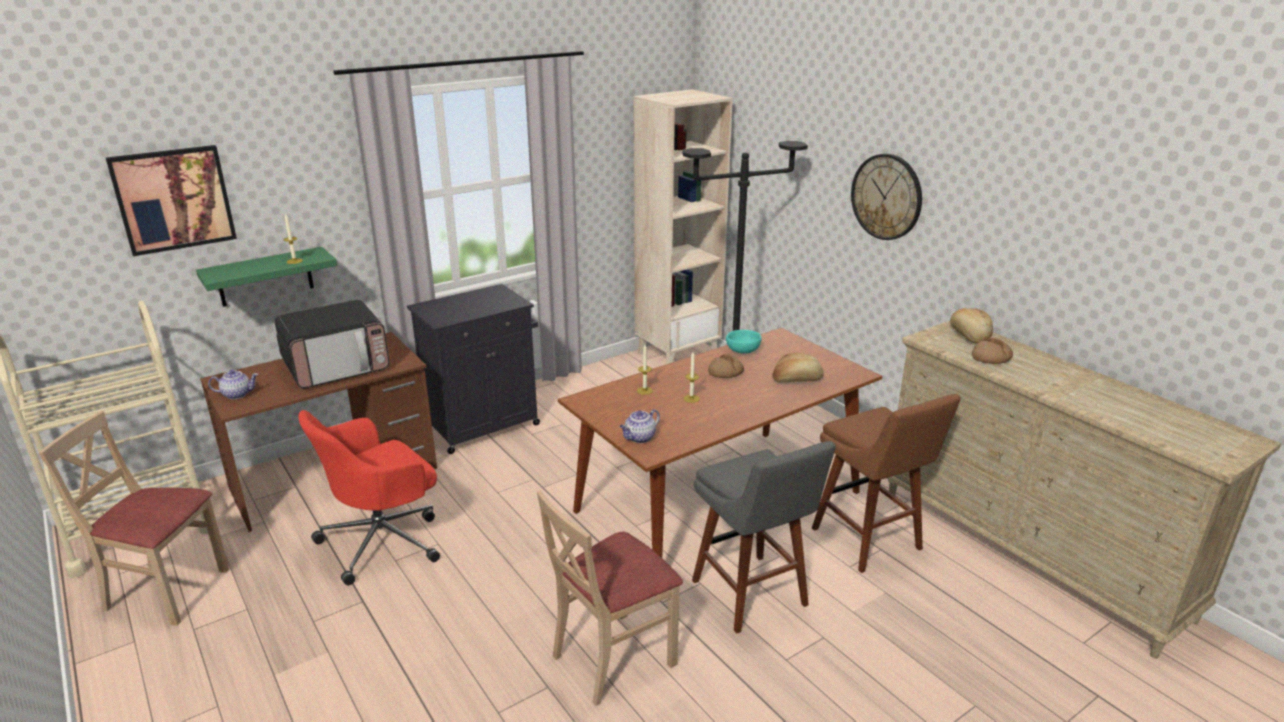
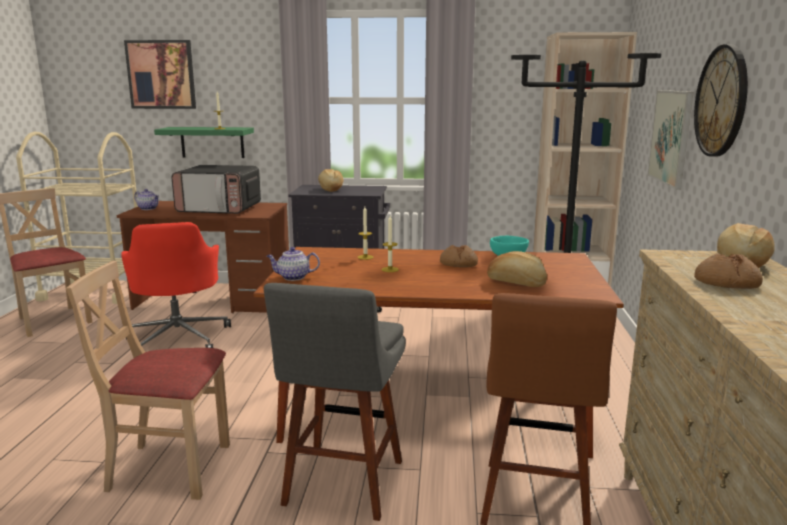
camera: 40 degrees right, 10 degrees down
(384, 540) = (179, 339): red office chair -> red office chair turned 105 degrees counterclockwise
(459, 306) = (330, 189): none -> bread
(807, 208) = (671, 137): none -> picture

